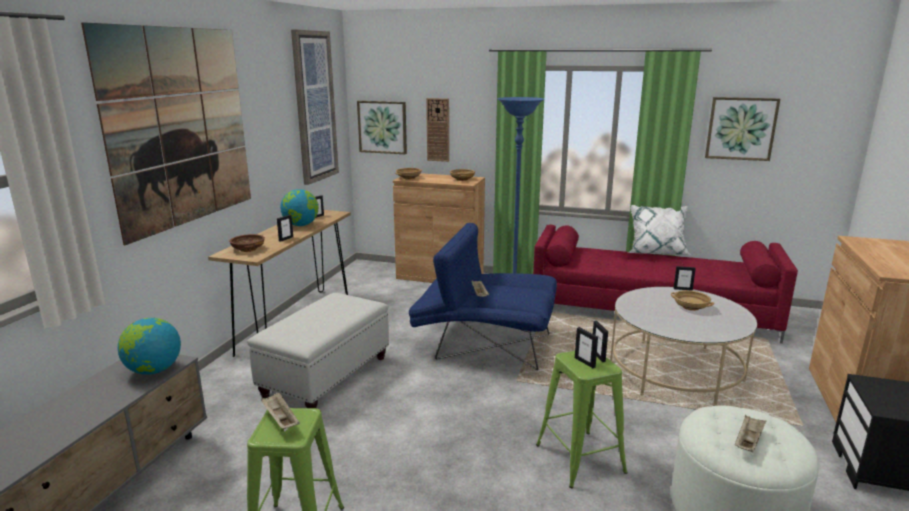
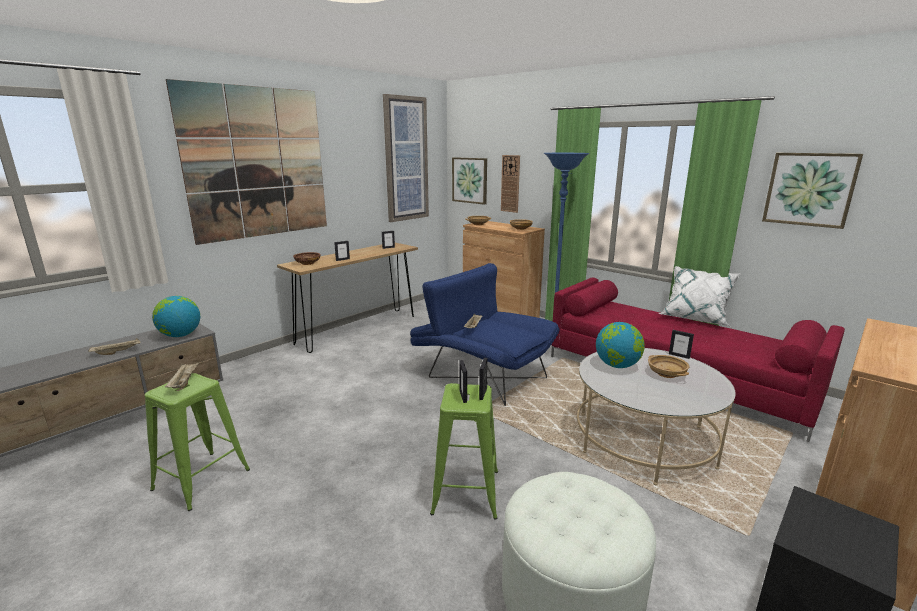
camera: 25 degrees right, 0 degrees up
(301, 225) = (368, 252): globe -> globe (617, 366)
(327, 375) = (339, 371): white ottoman -> none
(748, 442) = (568, 519): beige tray -> beige tray (117, 352)

